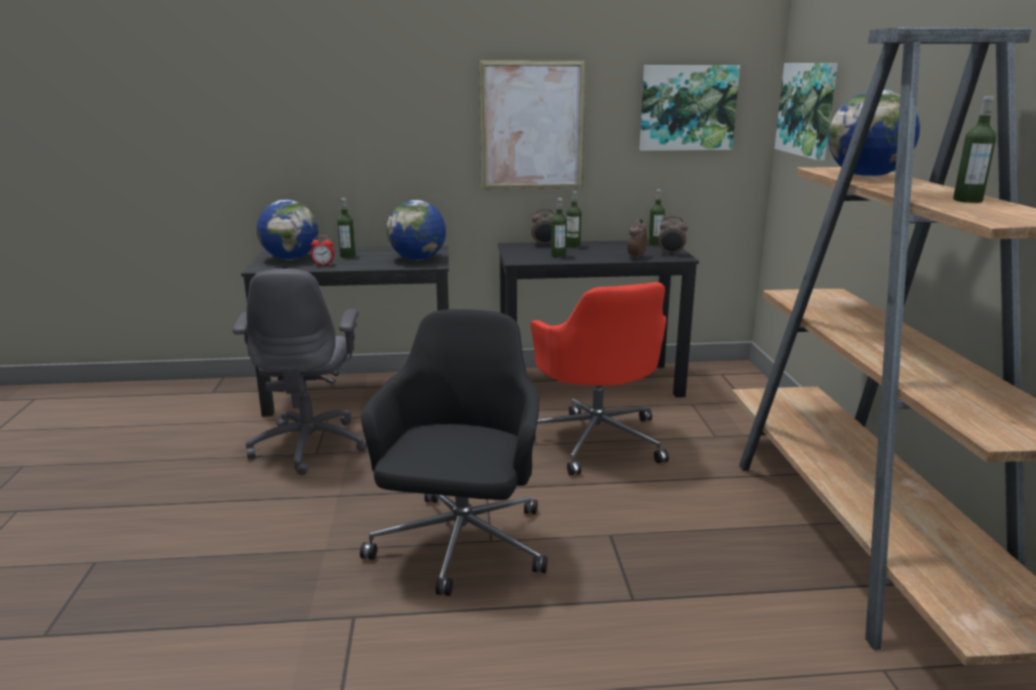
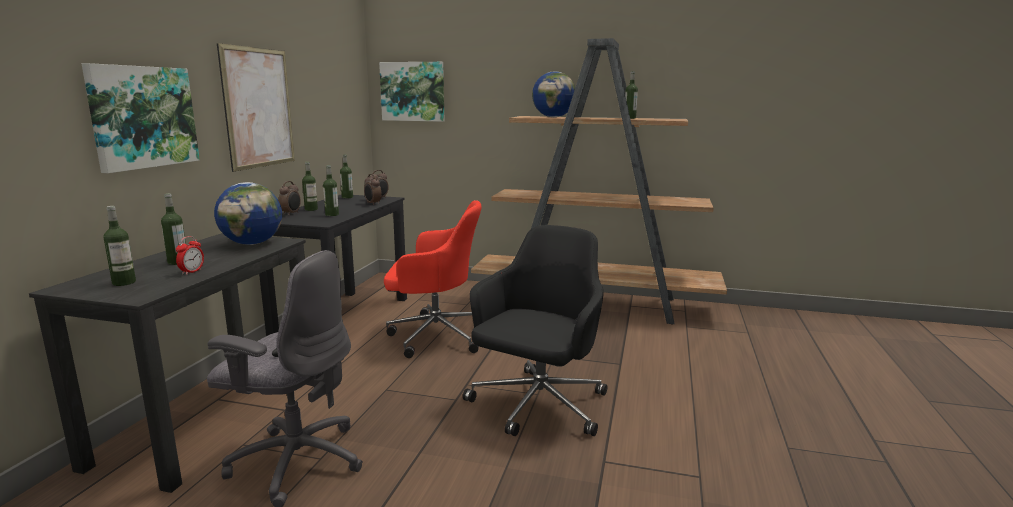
camera: 70 degrees left, 5 degrees down
(290, 258) = (124, 282): globe -> bottle
(460, 546) = (537, 406): black office chair -> black office chair turned 90 degrees clockwise
(687, 108) = (335, 92): picture -> picture (143, 117)

